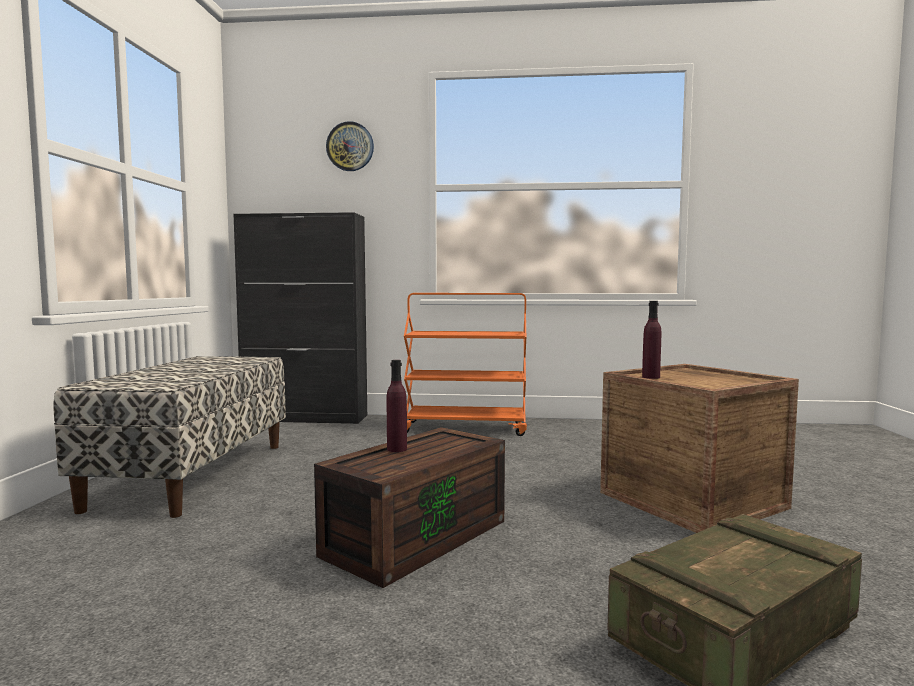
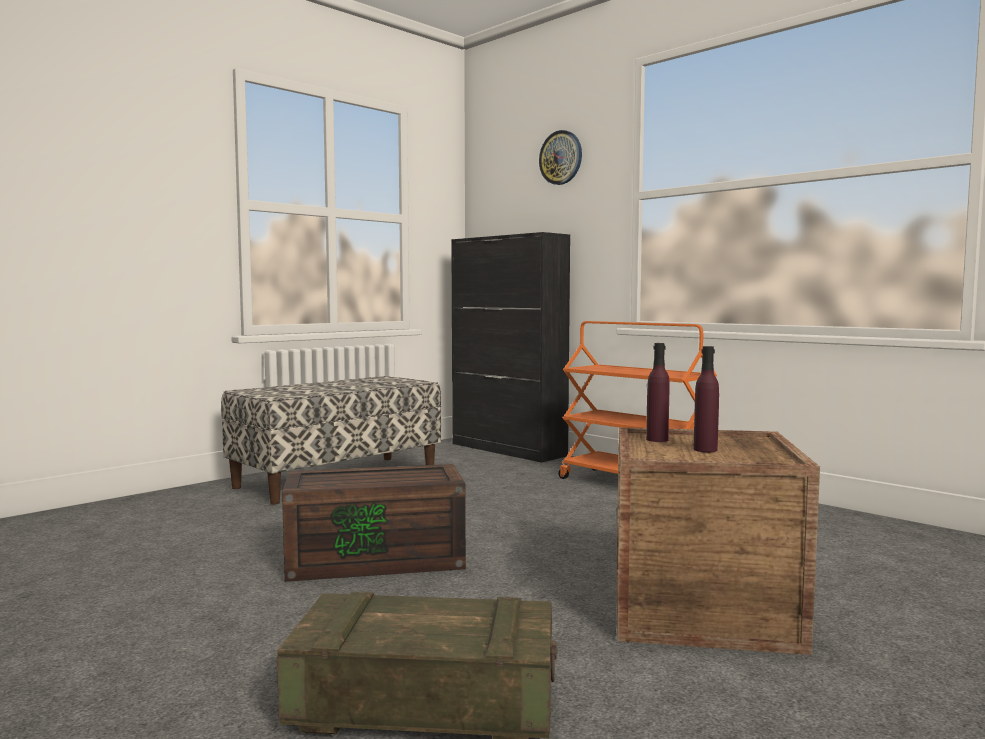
camera: 40 degrees right, 0 degrees up
(397, 449) = (365, 472): purple bottle -> purple bottle (705, 449)

